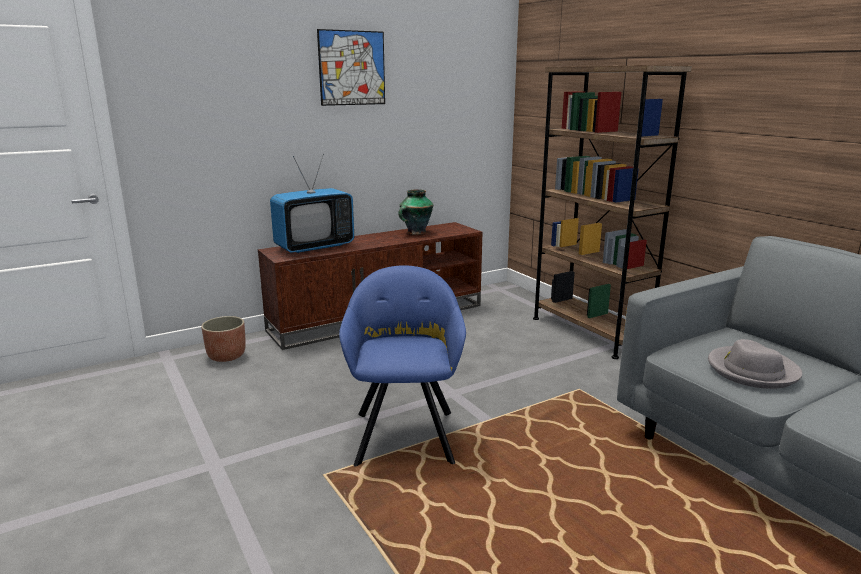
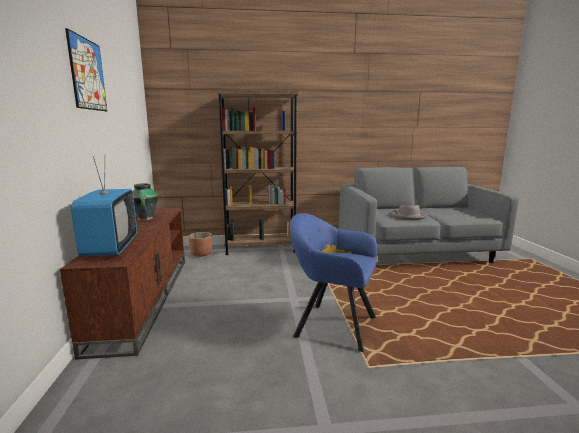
camera: 65 degrees left, 5 degrees down
(226, 356) = (99, 396): planter -> planter (201, 254)

